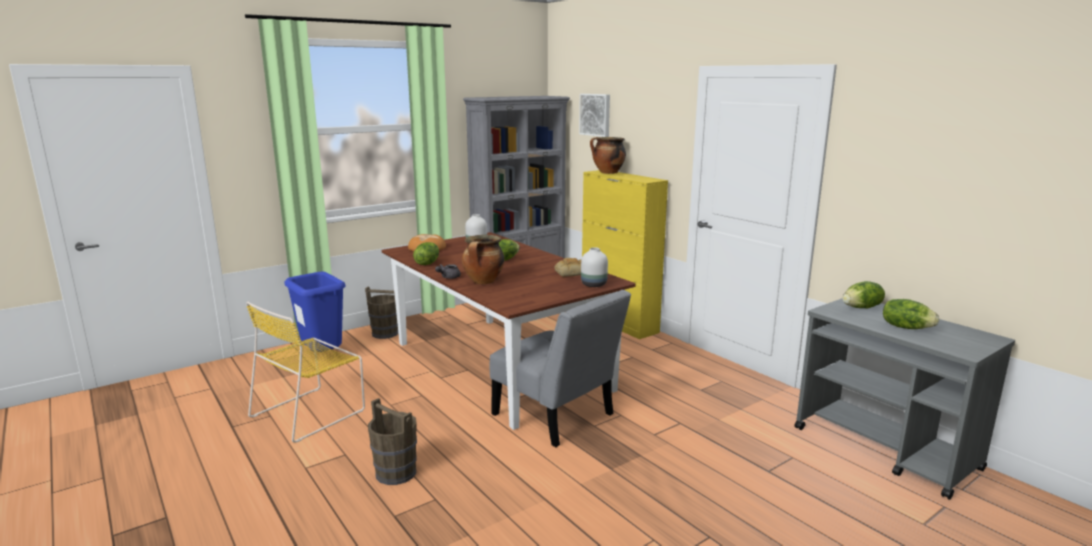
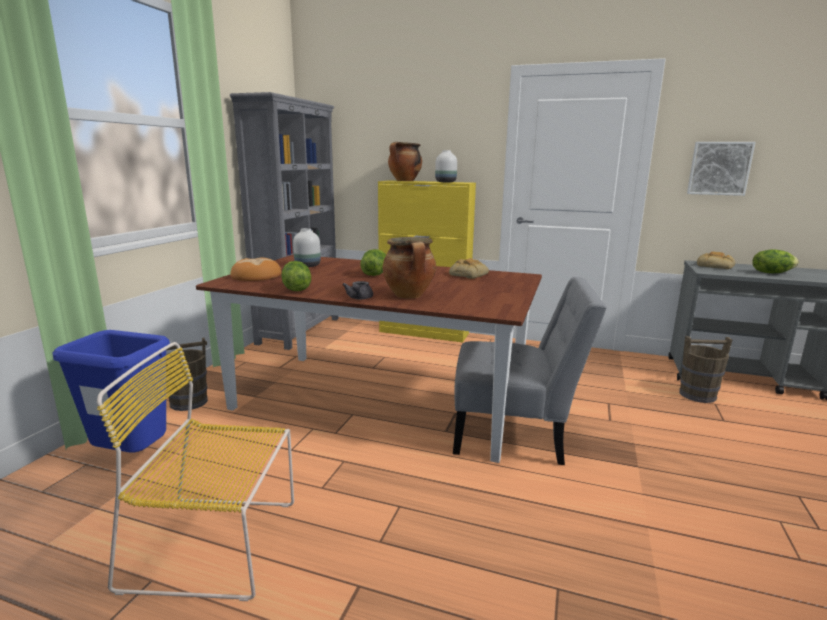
camera: 35 degrees left, 0 degrees up
(311, 412) = (218, 544): yellow chair -> yellow chair turned 90 degrees clockwise
(395, 473) = (462, 577): brown bucket -> brown bucket (697, 395)
(593, 284) = (515, 281): white vase -> white vase (445, 182)
(595, 114) = (371, 123): picture -> picture (719, 168)
(862, 308) = (715, 266): lettuce -> bread

